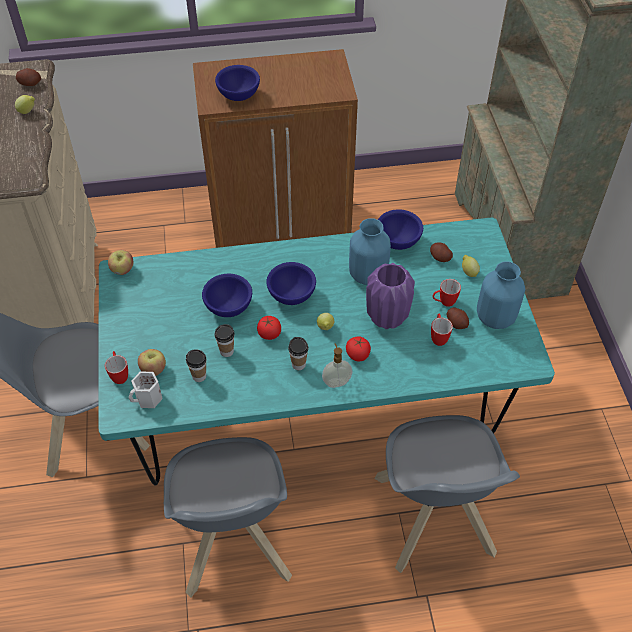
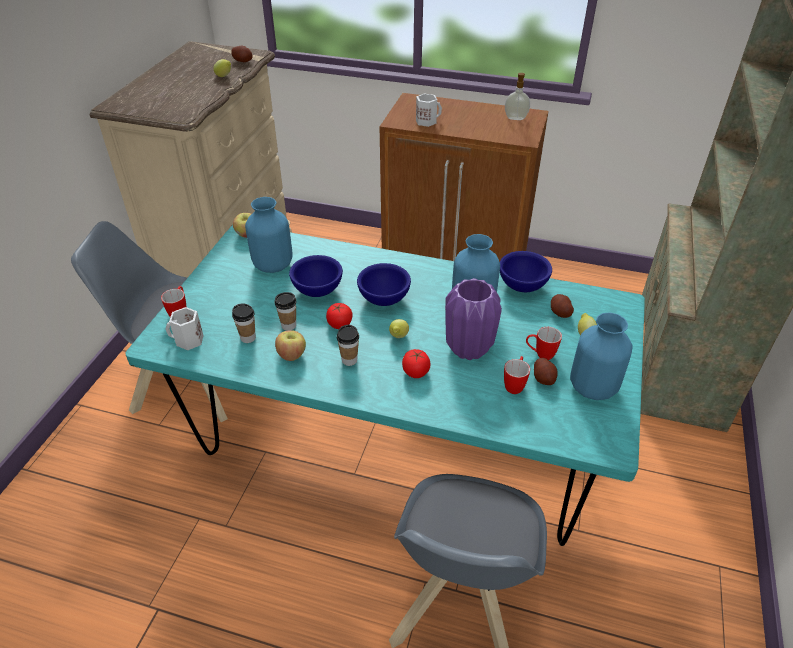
camera: 25 degrees right, 10 degrees down
(153, 369) = (212, 318): apple -> apple (292, 355)
(170, 294) = (273, 264): none -> blue vase
(233, 541) = (245, 537): grey chair -> none
(239, 95) = (426, 121): blue bowl -> white mug
(336, 382) = (377, 389): soap dispenser -> soap dispenser (515, 118)

